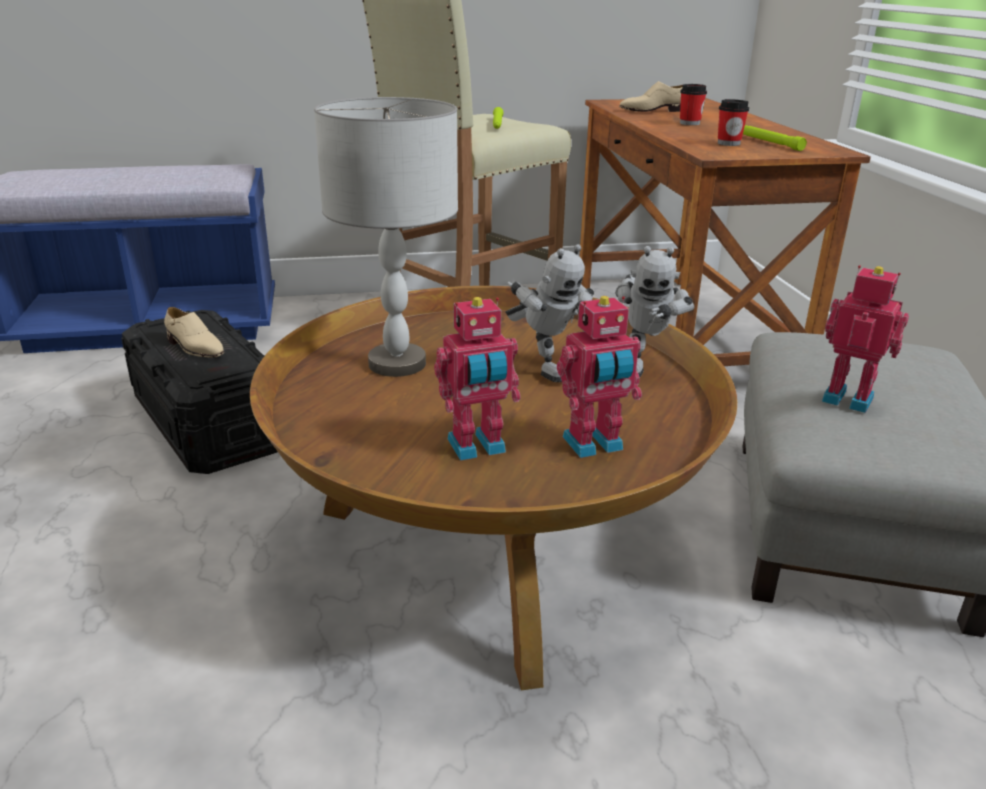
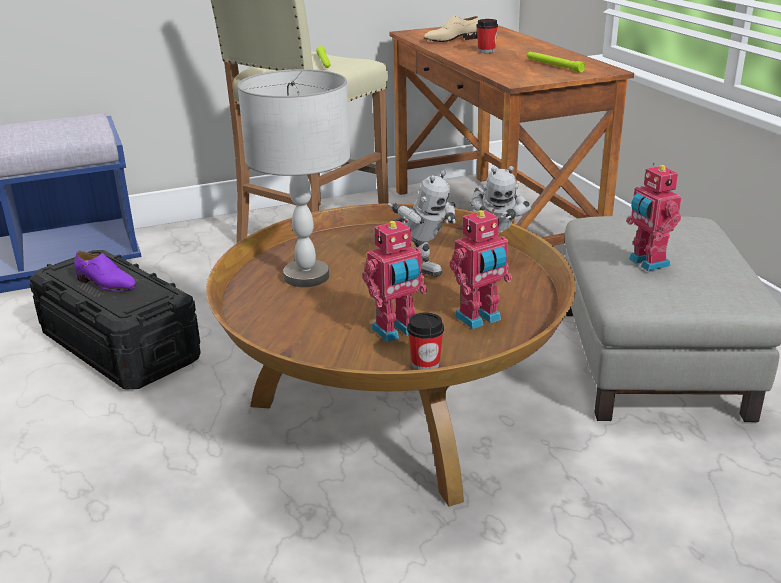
camera: 10 degrees left, 0 degrees up
(194, 348) = (106, 284): beige shoe -> purple shoe
(728, 143) = (524, 70): cup -> cup (425, 364)
(848, 398) = (647, 263): toy robot -> toy robot turned 135 degrees counterclockwise

